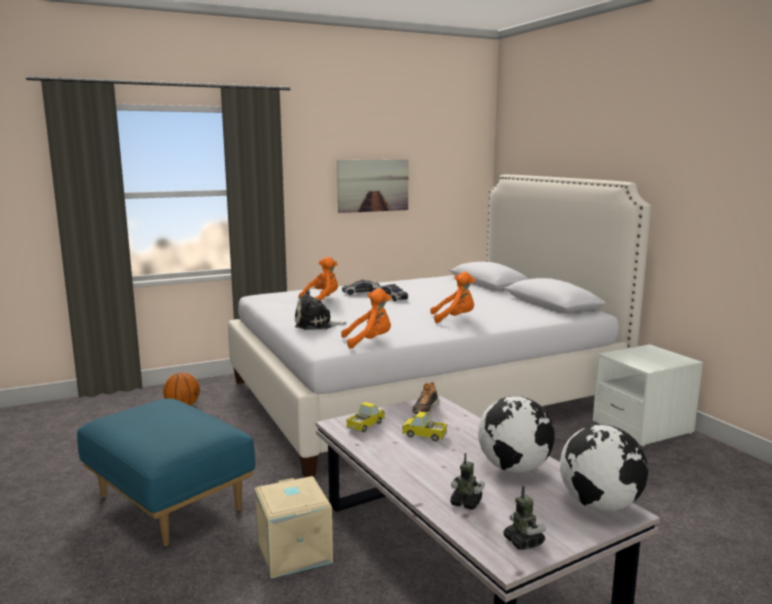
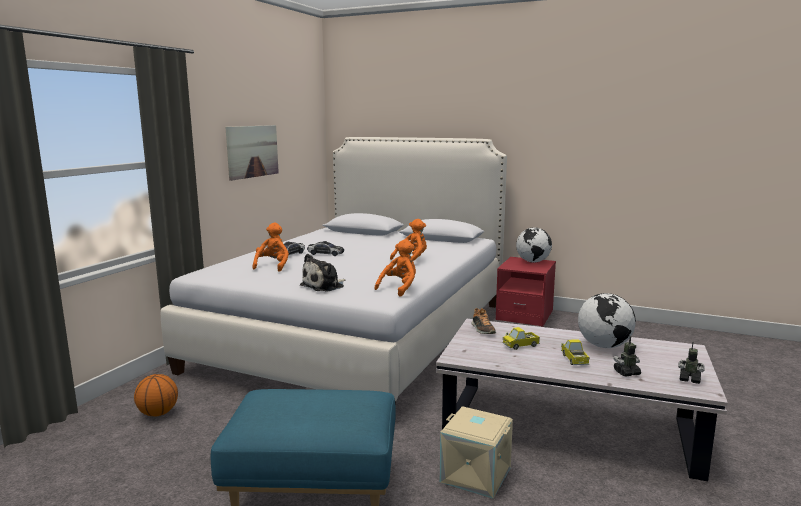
camera: 40 degrees left, 0 degrees up
(365, 425) = (473, 352): toy truck -> toy truck (574, 359)
(600, 505) = (675, 349): globe -> globe (533, 262)
(642, 427) = (524, 316): white nightstand -> red nightstand

